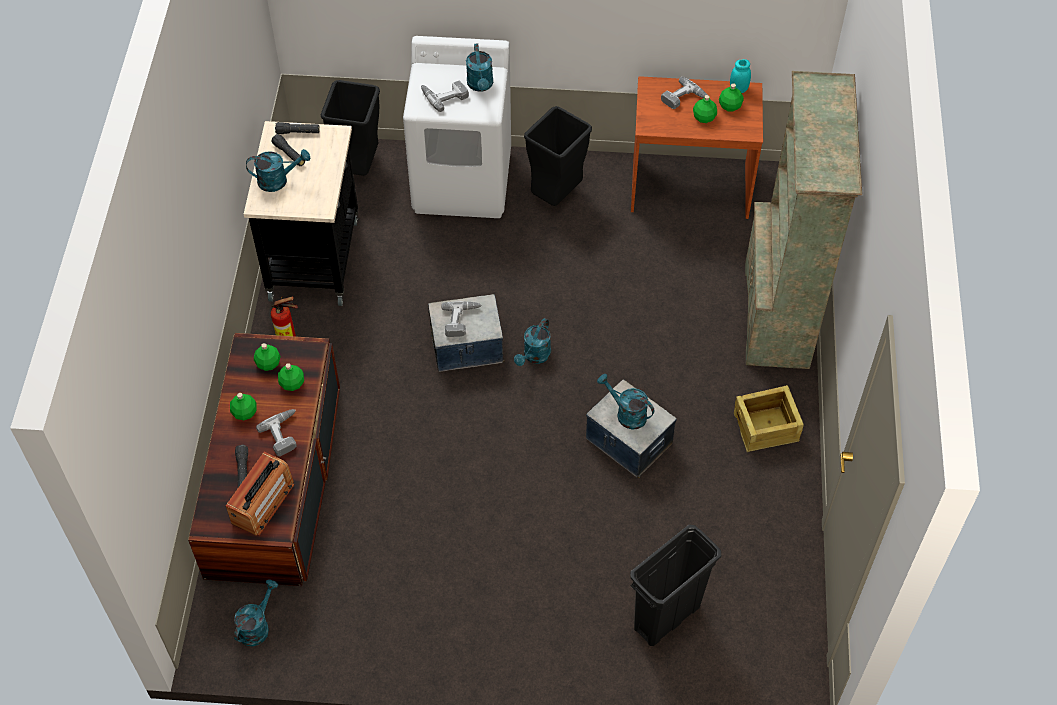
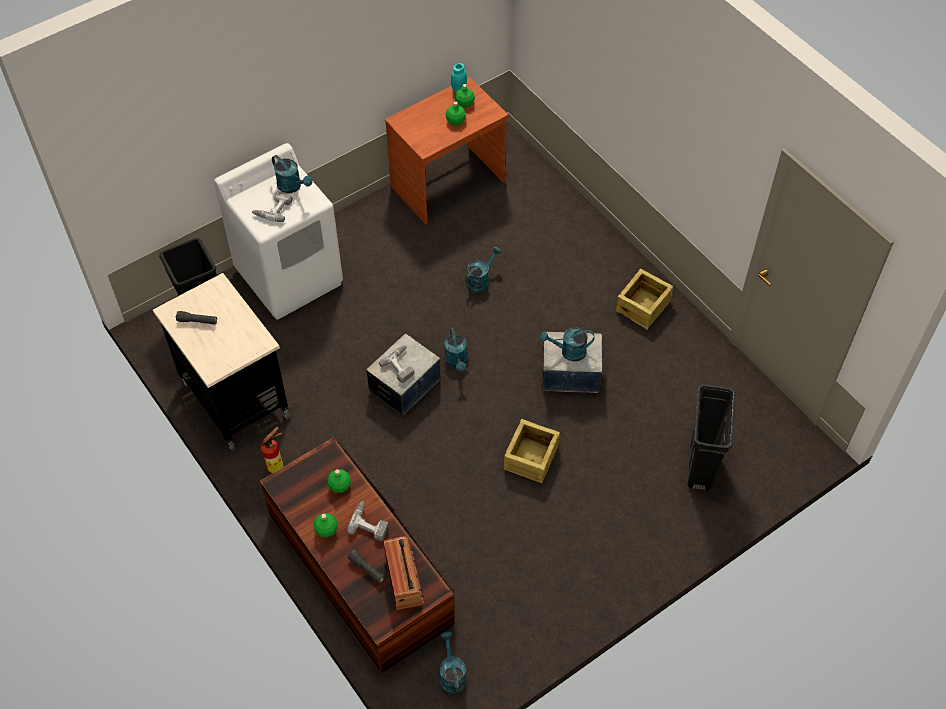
camera: 40 degrees left, 0 degrees up
(268, 364) = (307, 484): green bottle -> none
(278, 180) = (208, 344): turquoise watering can -> turquoise watering can (480, 280)
(298, 132) = (187, 301): black flashlight -> none
(513, 491) = (530, 458): none -> crate
(556, 195) = (365, 245): black trash can -> none
(684, 99) = (431, 116): power drill -> none
(777, 315) = (582, 231): green bookcase -> none

